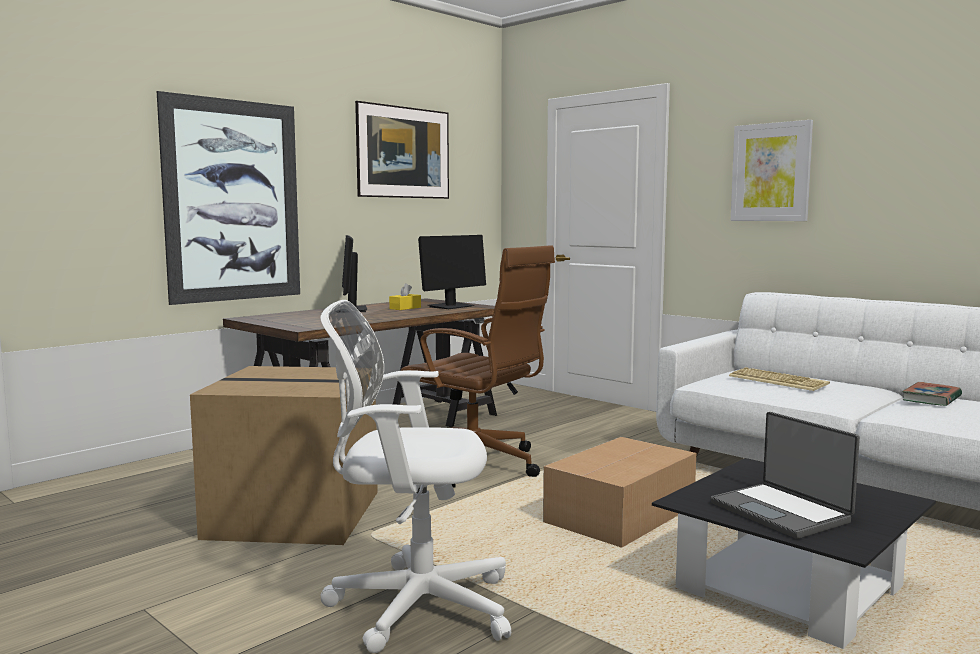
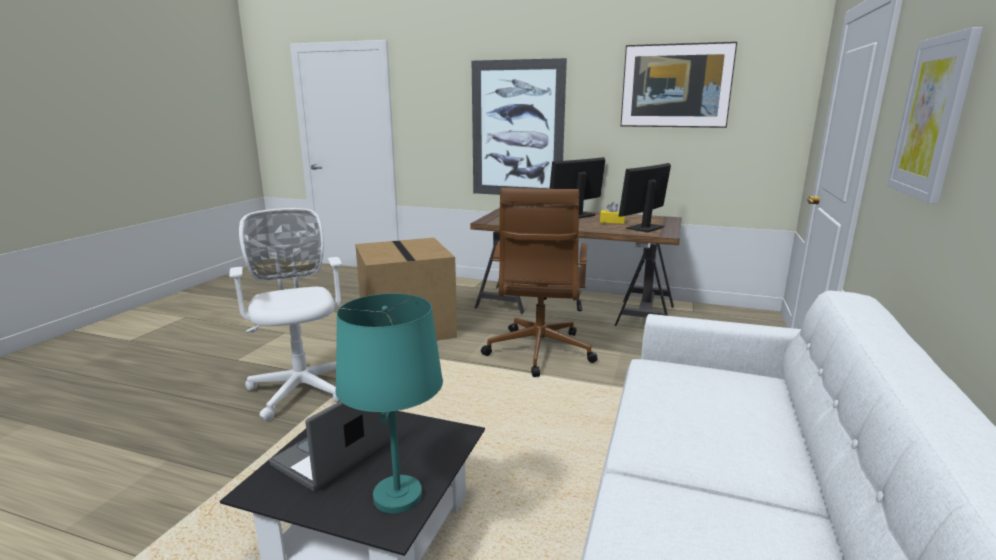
camera: 65 degrees right, 10 degrees up
(451, 306) = (645, 228): monitor -> monitor turned 120 degrees clockwise
(622, 515) = (483, 426): cardboard box -> none
(779, 381) = (695, 399): keyboard -> none
(858, 495) = (397, 496): none -> turquoise table lamp
(931, 398) = (740, 521): book -> none

